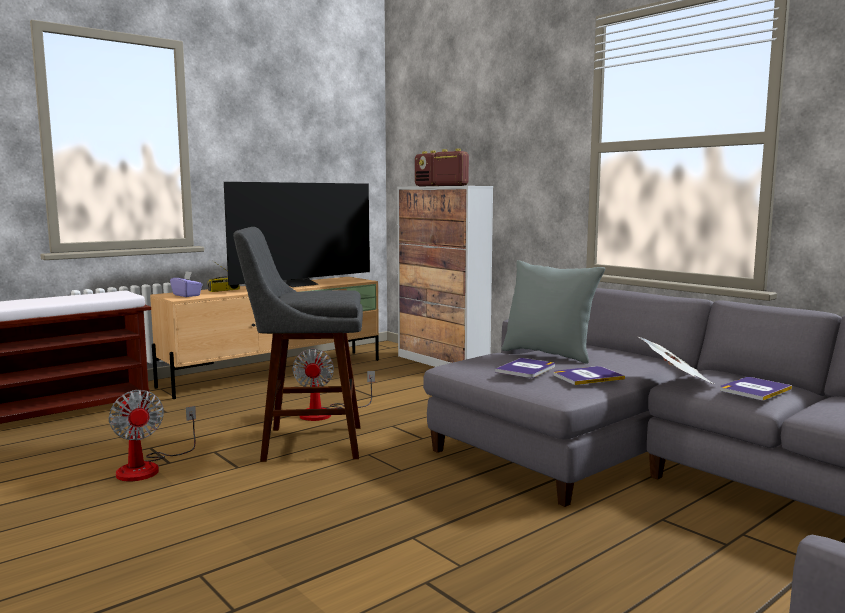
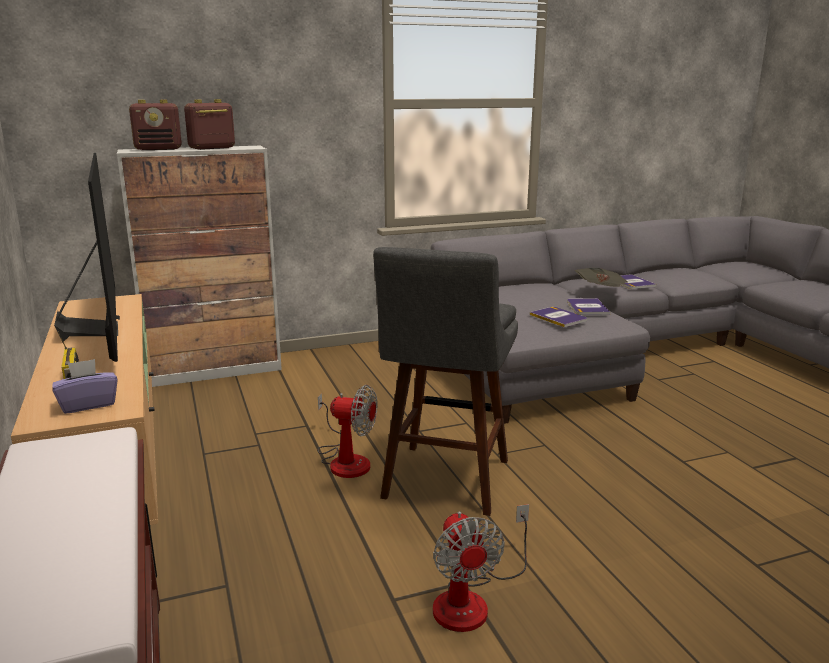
camera: 70 degrees left, 10 degrees up
(148, 467) = (472, 600): fan -> fan turned 90 degrees clockwise
(549, 354) = (510, 304): grey pillow -> none

